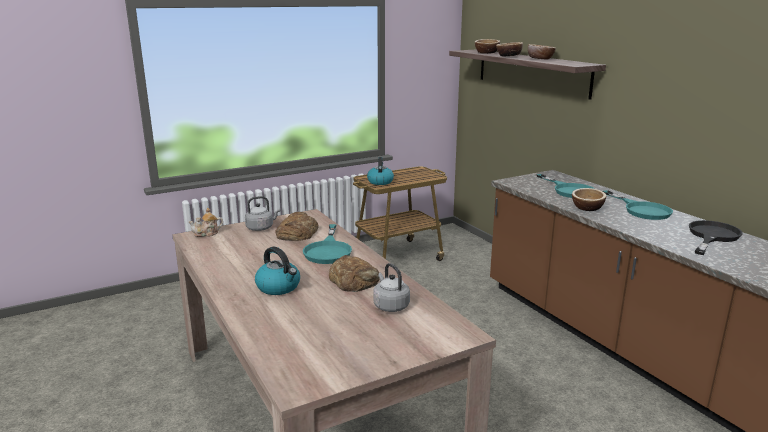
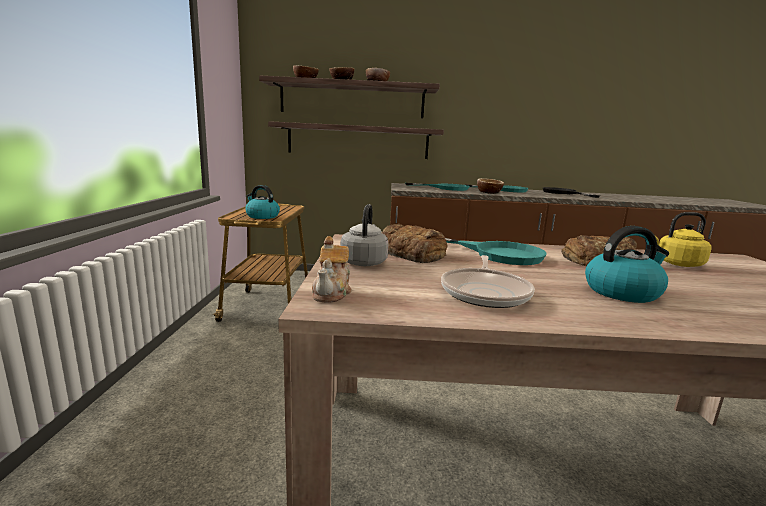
camera: 60 degrees left, 5 degrees down
(239, 258) = (485, 292): none -> frying pan
(390, 305) = (677, 263): grey kettle -> yellow kettle
(533, 117) = (358, 141): none -> shelf

